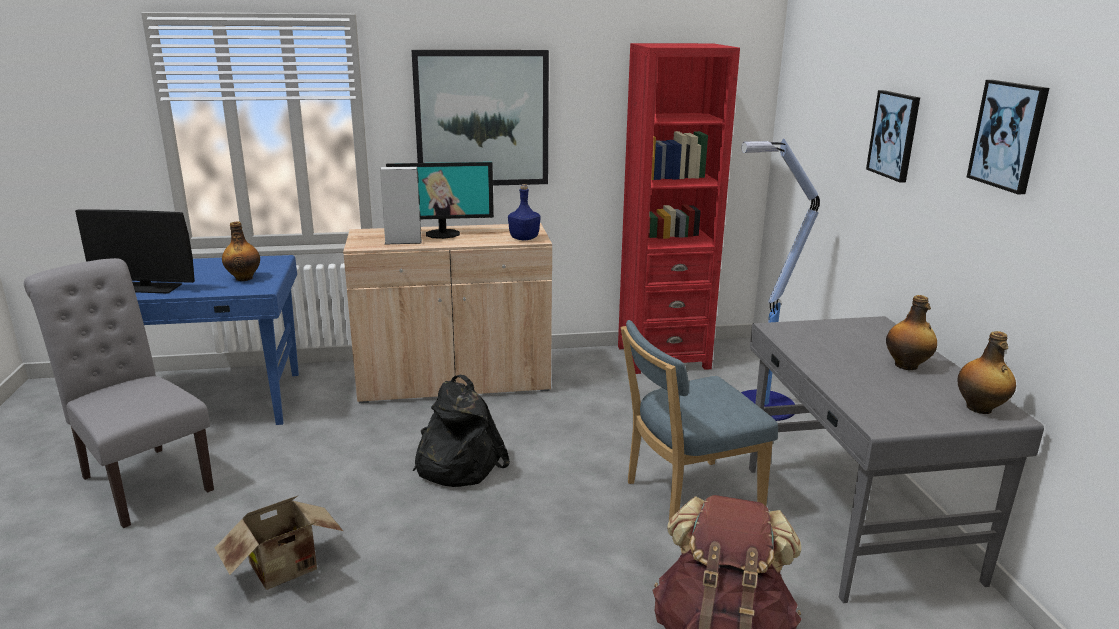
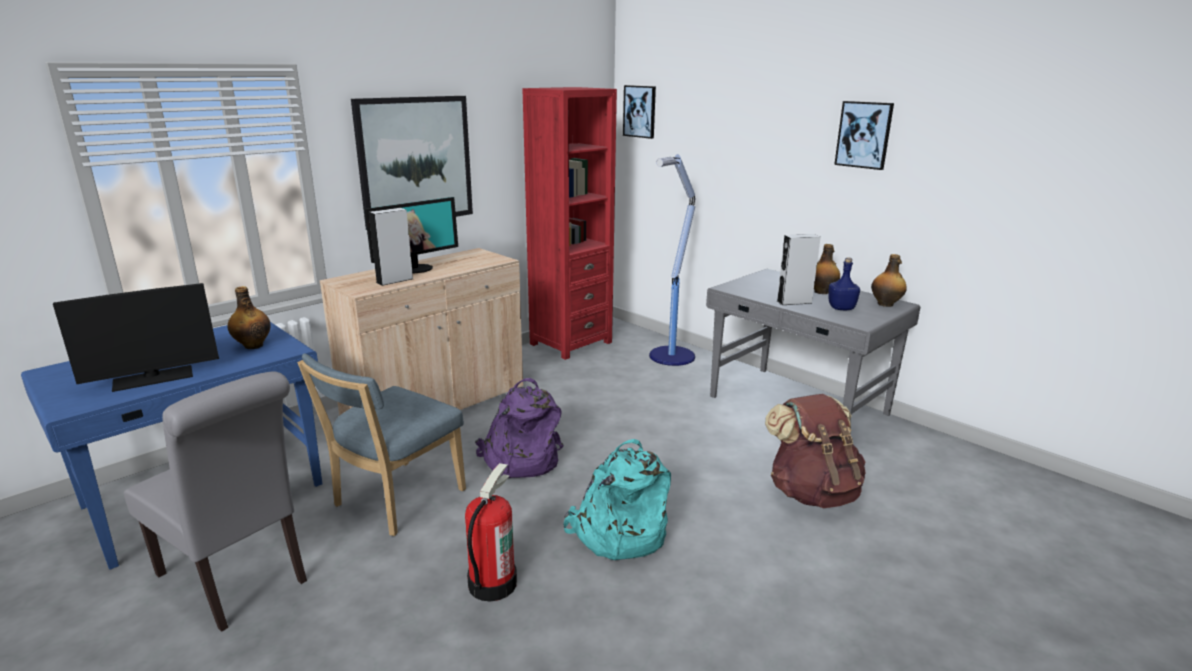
camera: 35 degrees left, 0 degrees up
(141, 480) = (238, 581): grey chair -> grey chair turned 150 degrees counterclockwise
(287, 570) = (492, 583): cardboard box -> fire extinguisher
(447, 577) = (617, 533): none -> turquoise backpack
(456, 464) = (520, 459): black backpack -> purple backpack
(524, 238) = (491, 260): blue bottle -> blue bottle (841, 308)
(686, 498) = (698, 425): blue chair -> blue chair (395, 500)
(836, 369) = (794, 302): none -> grey speaker
(894, 135) = (756, 144): picture -> picture (640, 111)

